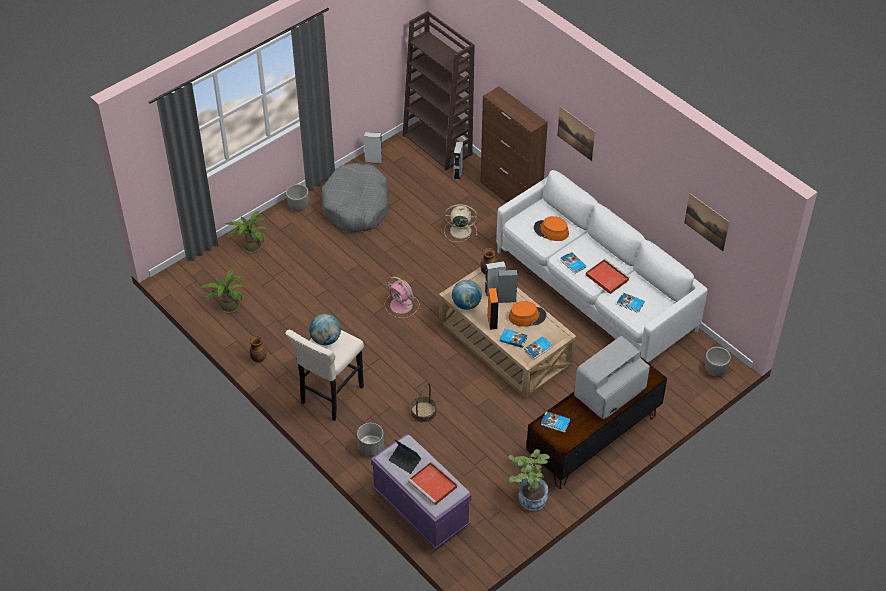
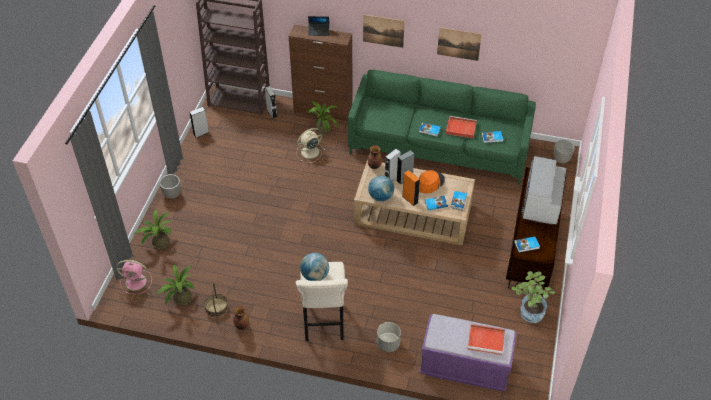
camera: 35 degrees left, 0 degrees up
(356, 206) = (217, 172): grey dog bed -> none
(402, 305) = (316, 226): pink fan -> pink fan (137, 282)
(405, 461) = (450, 335): laptop -> laptop (319, 31)
(423, 412) = (401, 295): basket -> basket (216, 307)
(493, 213) = (322, 129): none -> potted plant
(551, 231) = (394, 115): orange hat -> none
(595, 291) = (438, 147): white sofa -> green sofa
(706, 222) = (530, 48): picture -> picture (459, 44)

